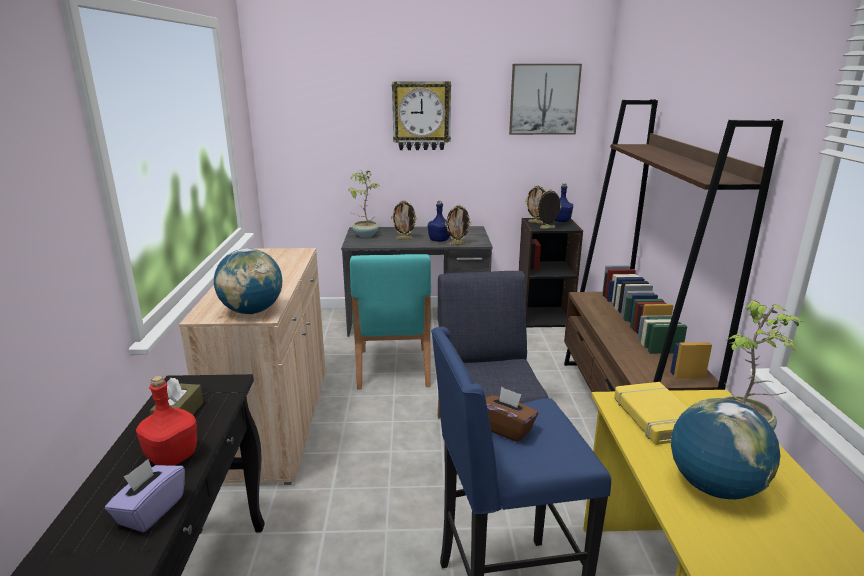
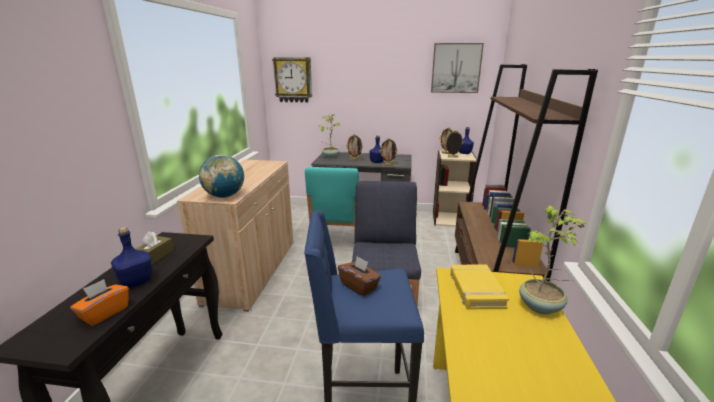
camera: 10 degrees right, 0 degrees up
(151, 510) = (104, 313): purple tissue box -> orange tissue box
(172, 458) = (136, 282): red bottle -> blue bottle
(421, 116) = (371, 79): wall clock -> wall clock (293, 80)
(543, 316) = (450, 219): black bookcase -> beige bookcase
(714, 487) = (500, 345): globe -> none

